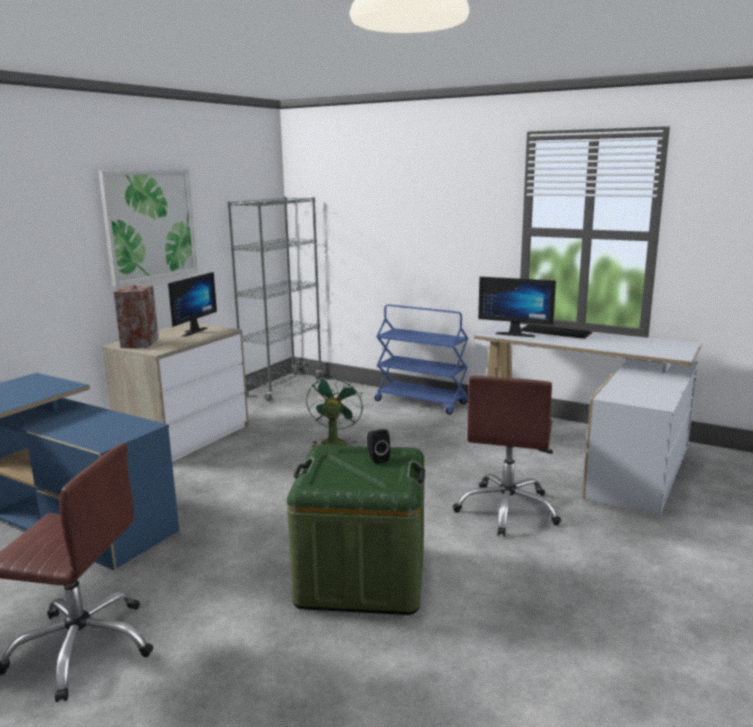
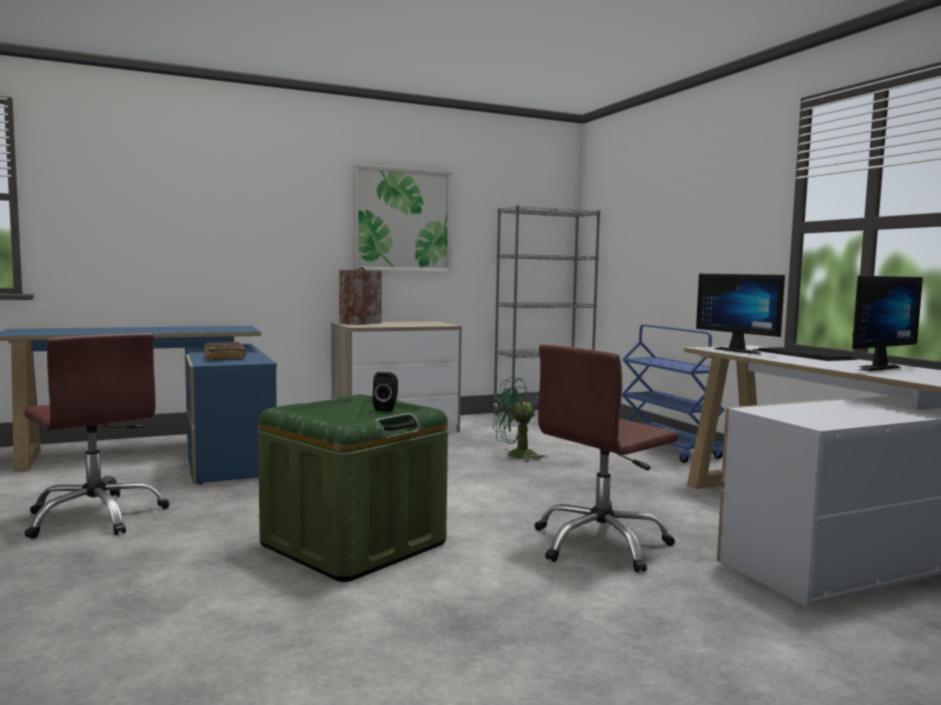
camera: 35 degrees right, 10 degrees down
(89, 428) = (224, 357): none -> brown book
(190, 331) = (417, 323): monitor -> monitor (871, 368)
(333, 442) = (515, 456): green fan -> green fan turned 150 degrees counterclockwise

